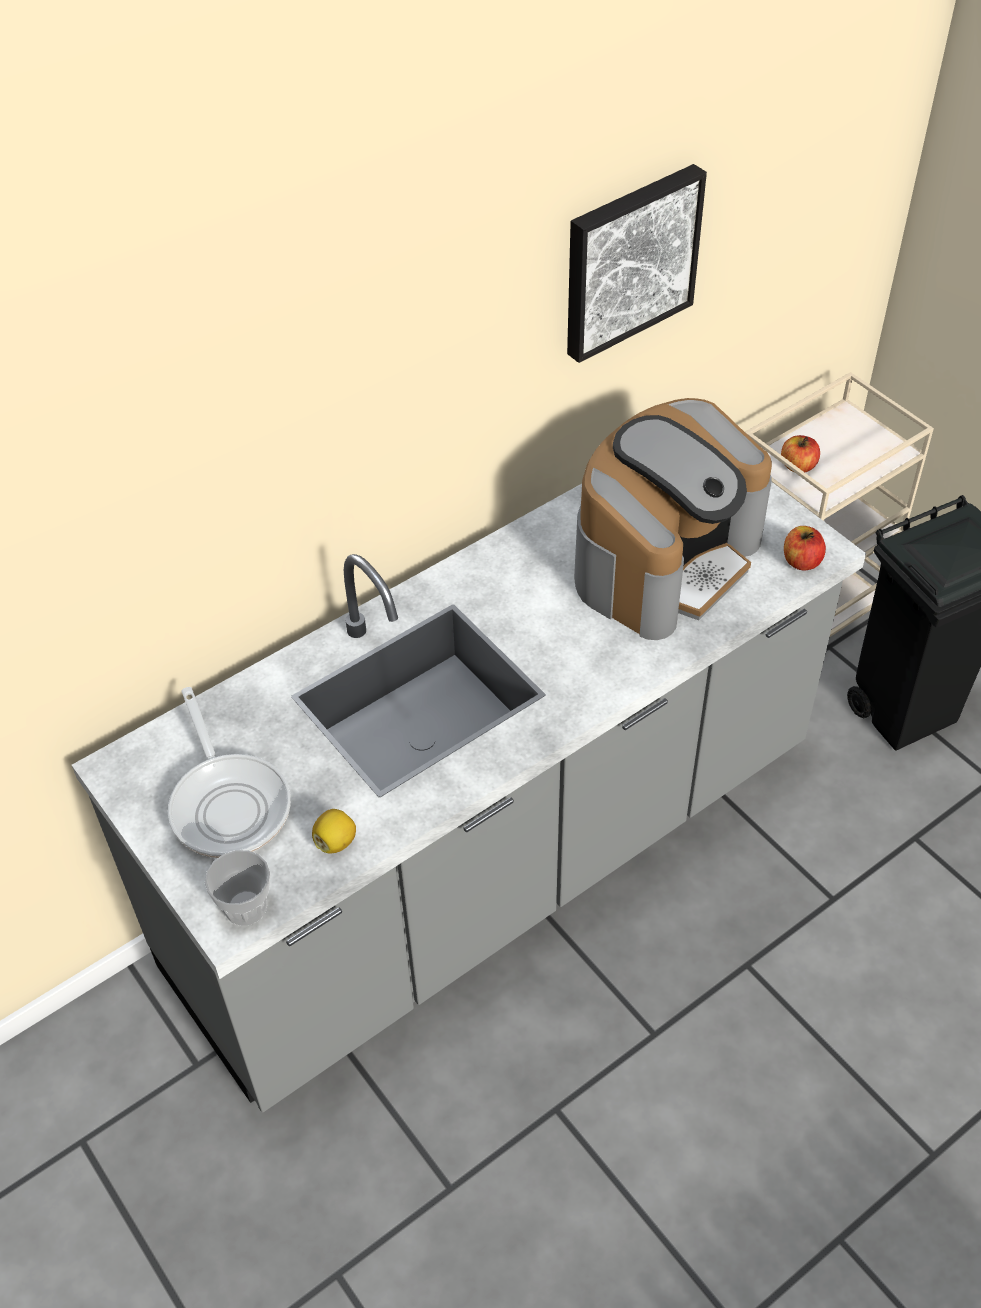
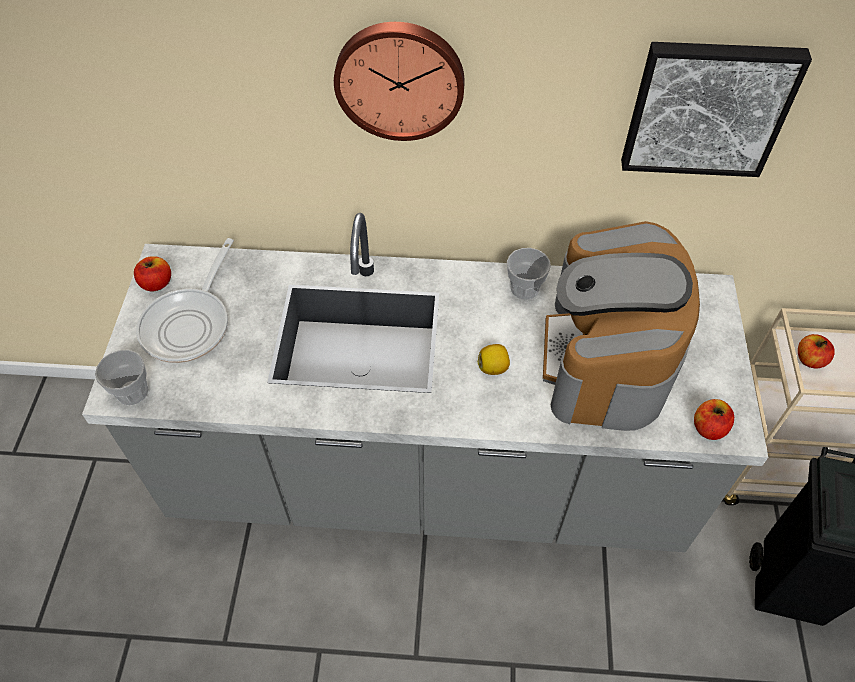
camera: 40 degrees right, 5 degrees up
(138, 792) = (156, 283): none -> apple
(336, 841) = (216, 391): lemon -> lemon (493, 367)
(349, 378) = (400, 79): none -> wall clock
(528, 548) = (524, 288): none -> cup
(664, 561) = (606, 359): coffee machine -> coffee machine turned 105 degrees clockwise

